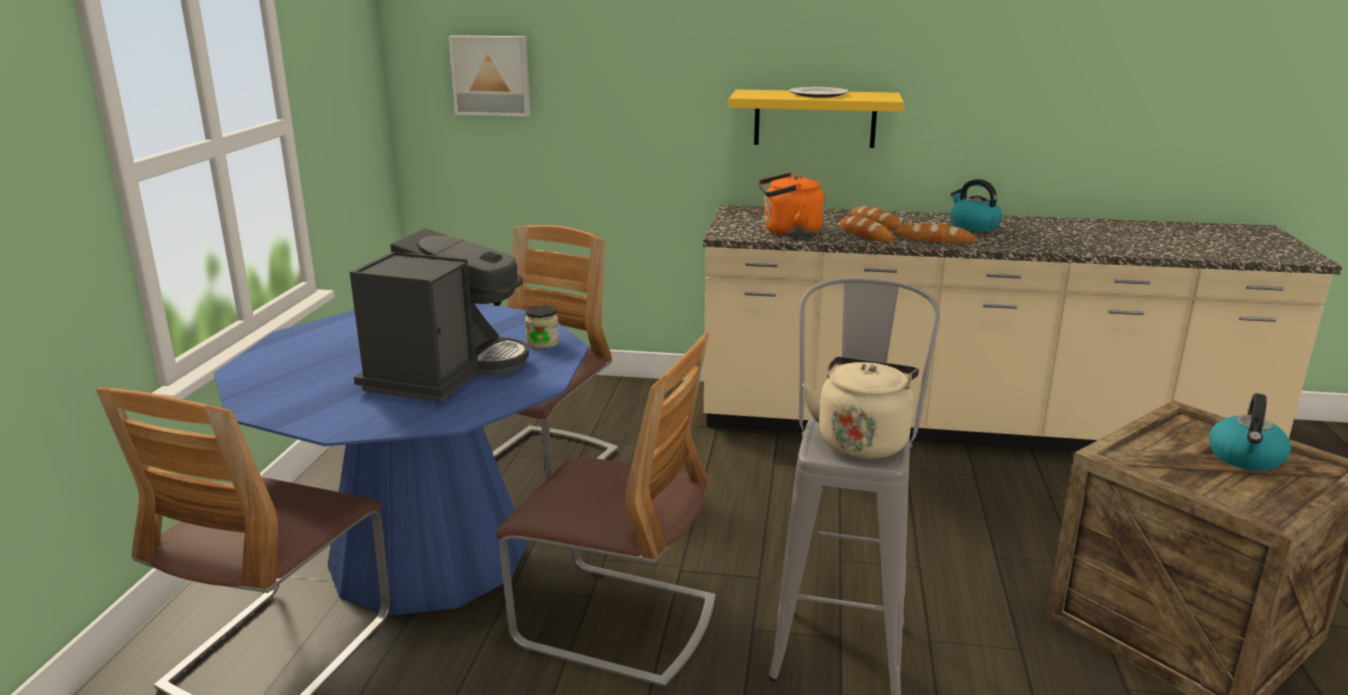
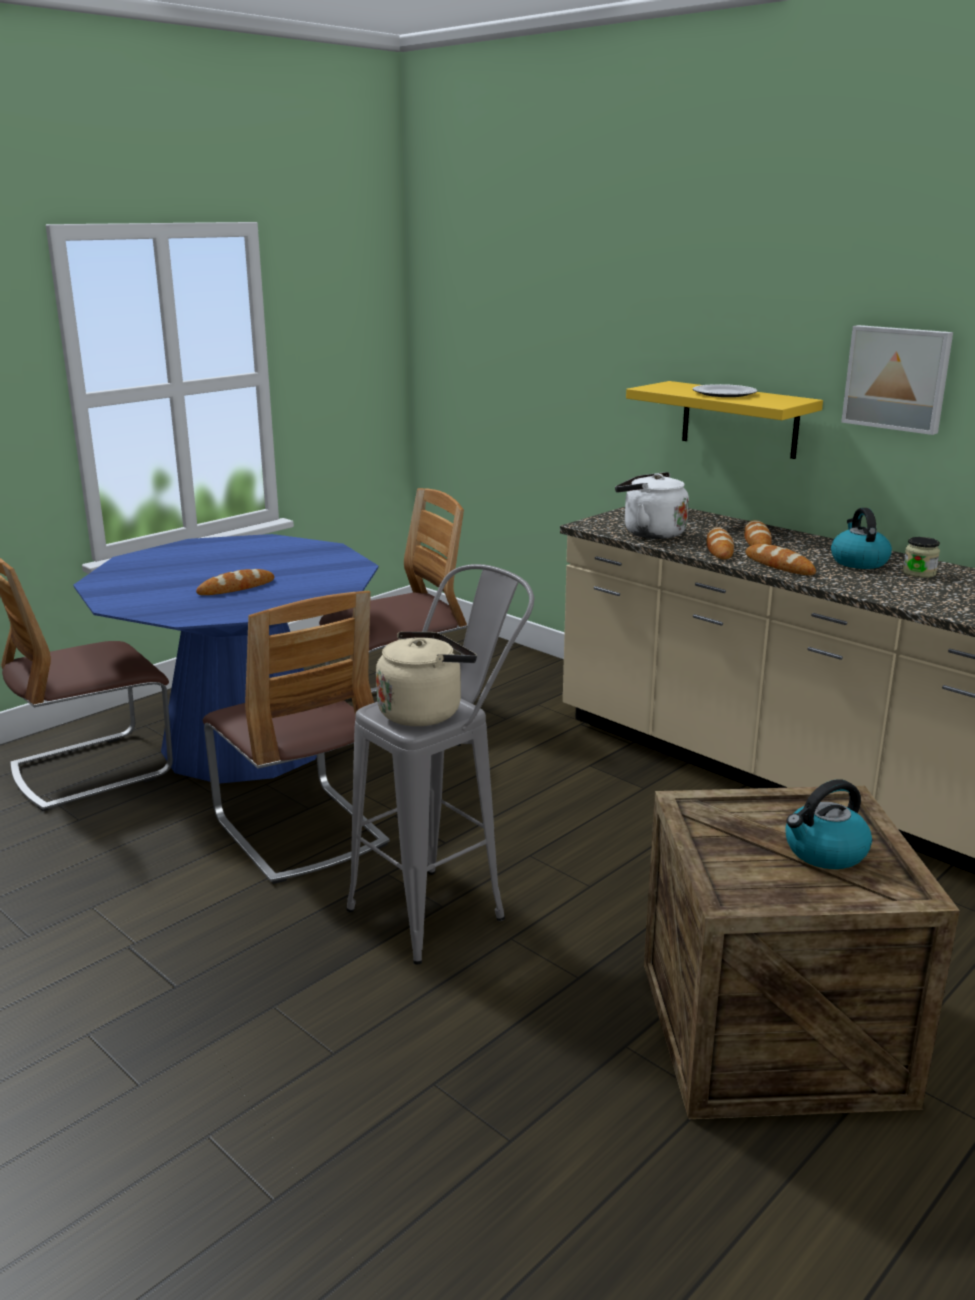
camera: 35 degrees right, 0 degrees up
(445, 371) = (236, 588): coffee machine -> bread
(491, 75) = (479, 348): picture -> picture (897, 378)
(542, 342) = (333, 584): jar -> jar (919, 573)
(788, 232) = (650, 533): orange kettle -> white kettle

